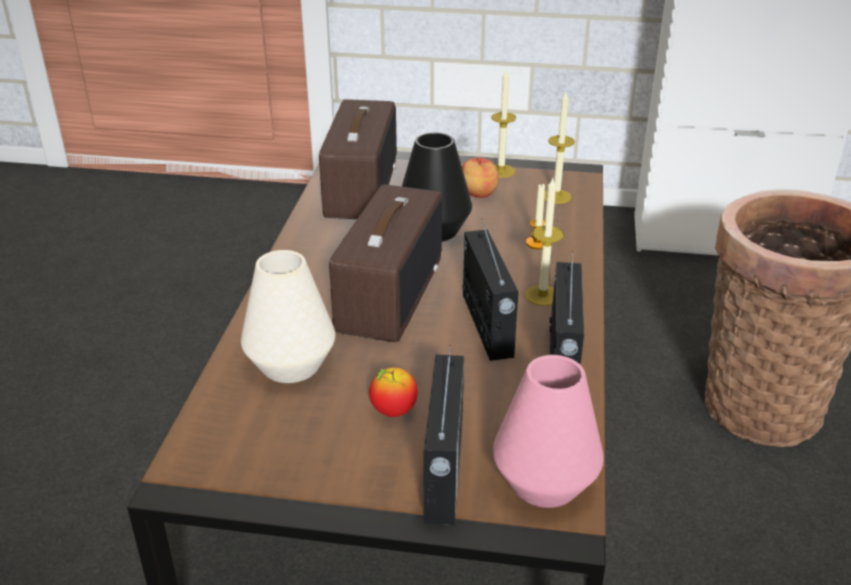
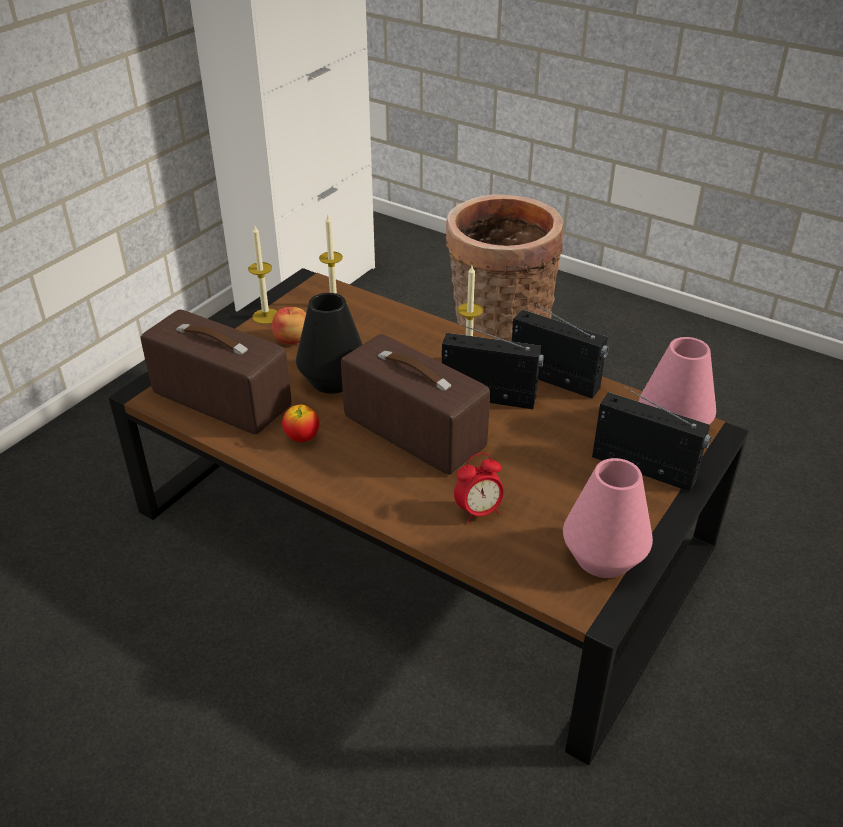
camera: 65 degrees left, 5 degrees up
(263, 469) = (603, 557): none -> pink vase
(291, 365) = (478, 512): white vase -> alarm clock
(393, 411) = (567, 472): apple -> apple (302, 438)
(537, 243) = (395, 337): candle -> none

